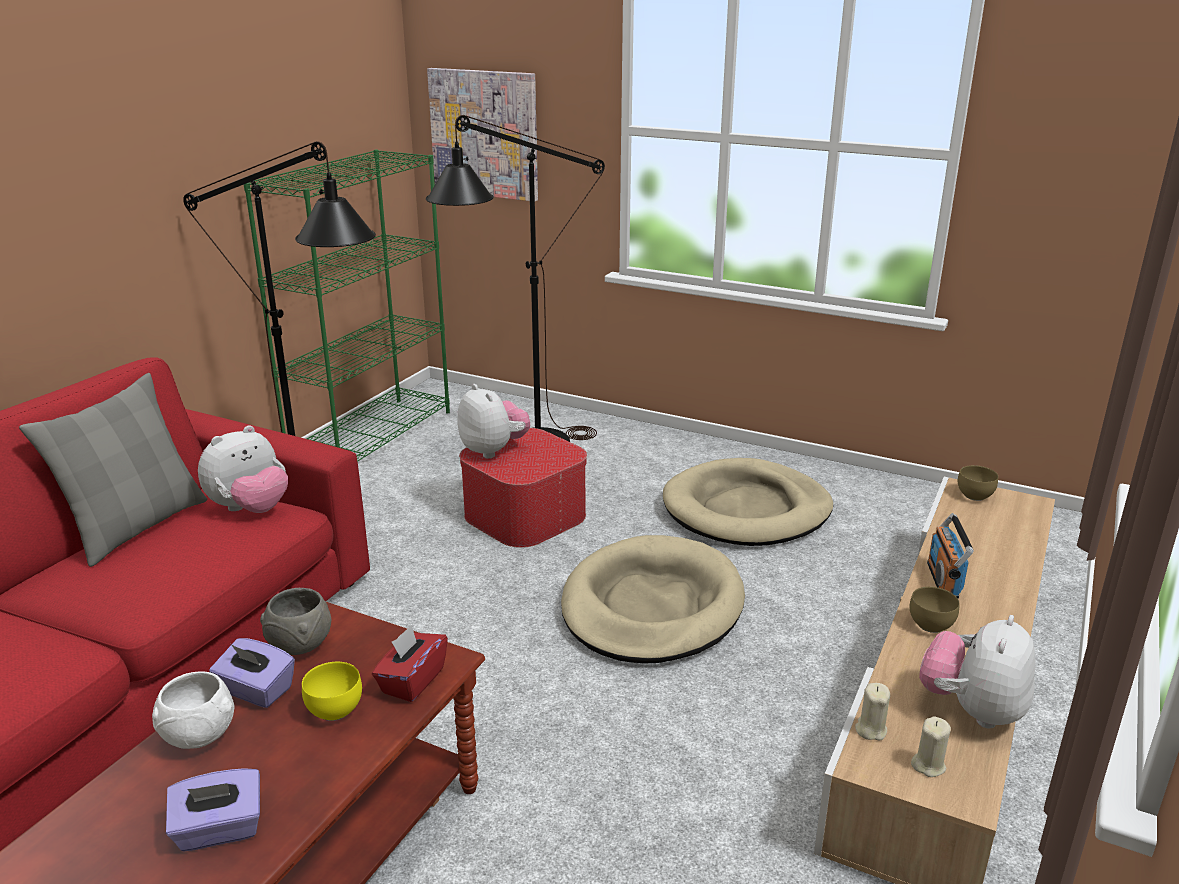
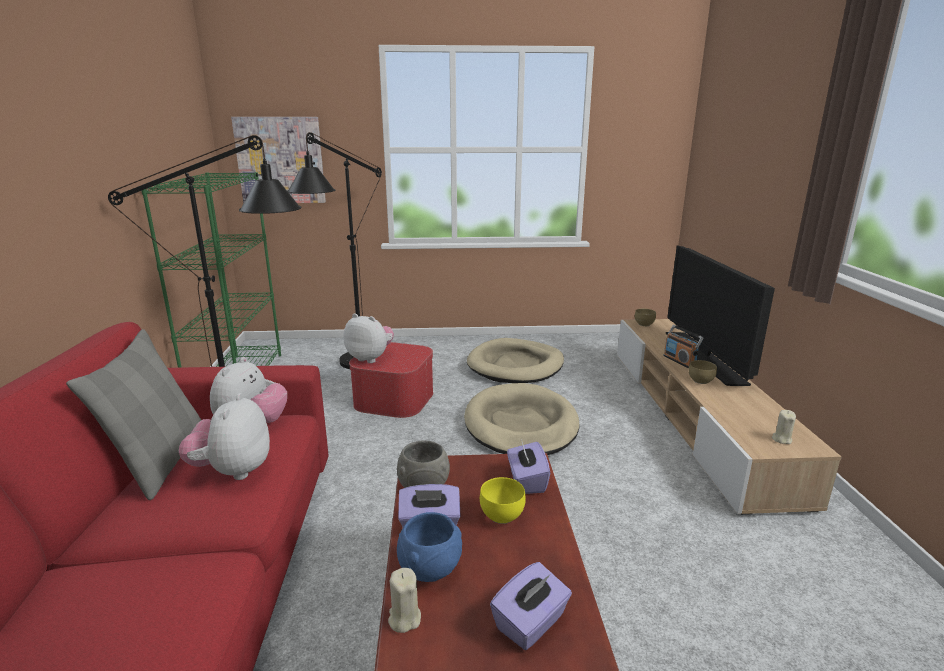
camera: 30 degrees left, 5 degrees down
(201, 738) = (431, 571): white bowl -> blue bowl
(412, 681) = (526, 481): red tissue box -> purple tissue box
(870, 729) = (739, 433): beige candle -> beige candle (404, 618)
(972, 710) = (764, 410): plush toy -> plush toy (233, 471)
(1001, 586) = (705, 357): none -> television

